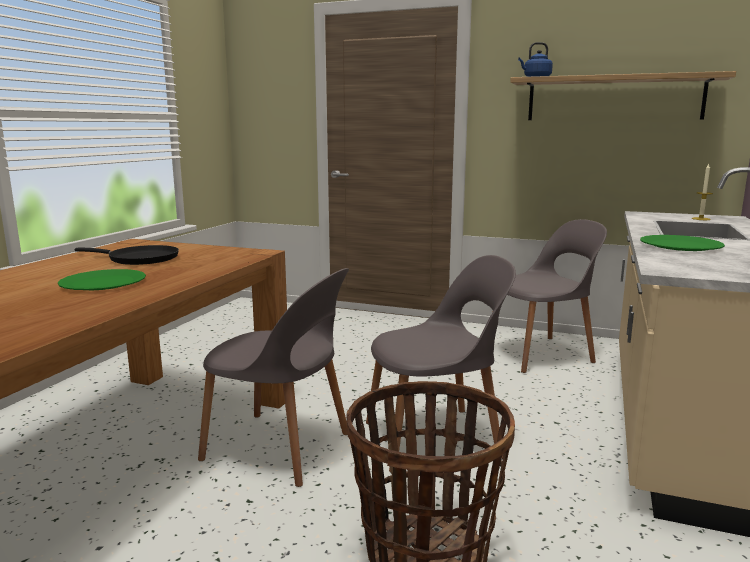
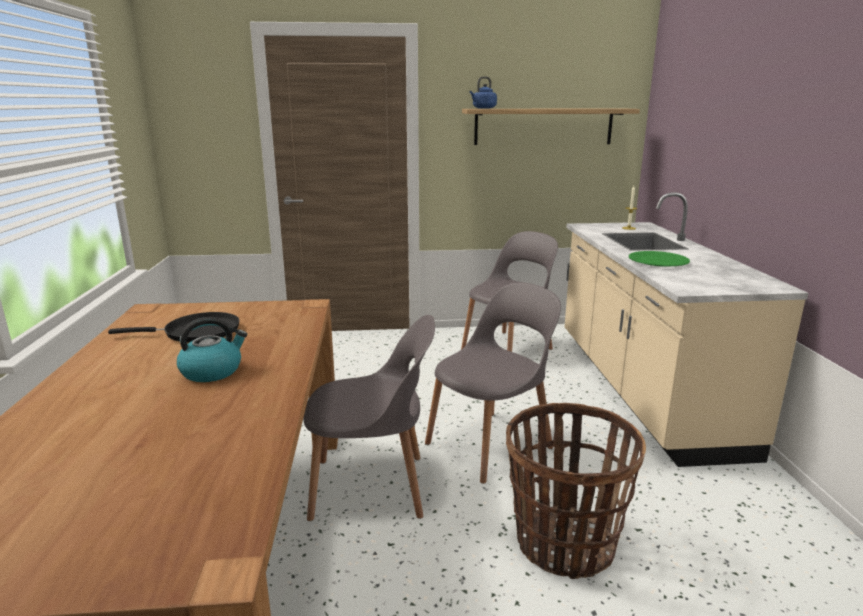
camera: 25 degrees left, 5 degrees up
(103, 282) = (212, 371): green plate -> kettle

